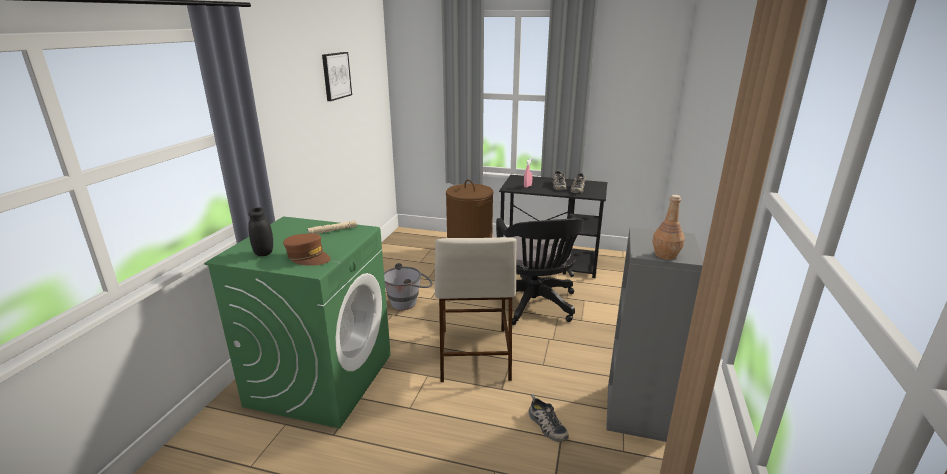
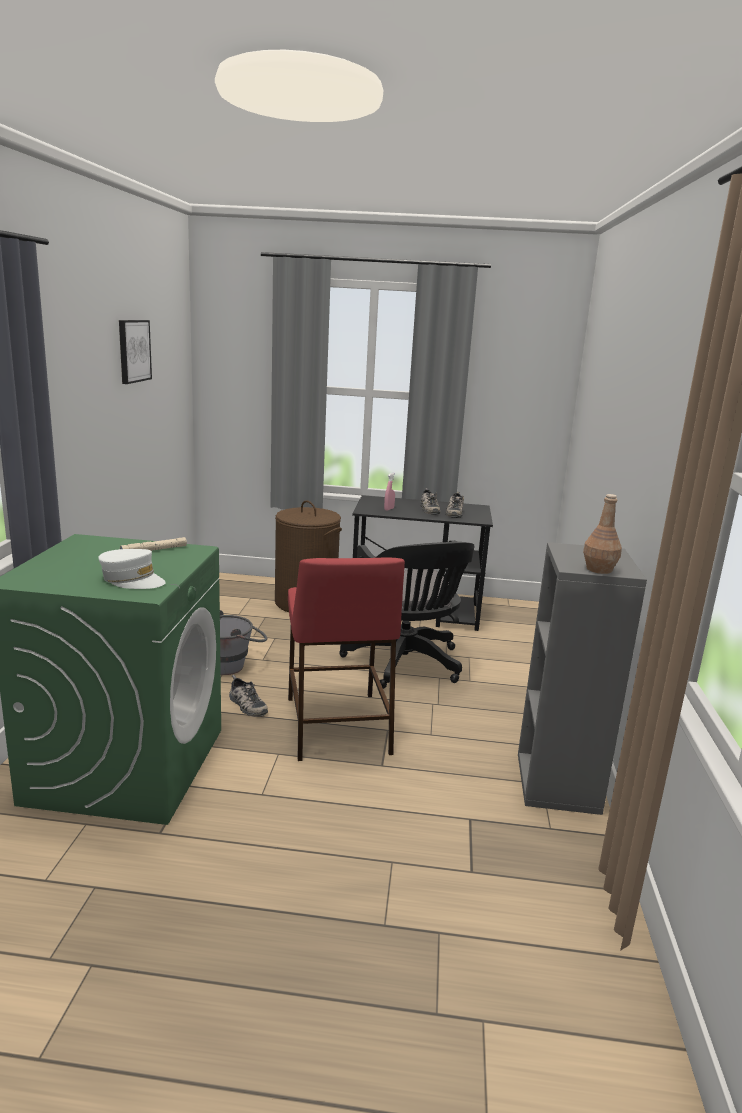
camera: 10 degrees left, 5 degrees down
(264, 253) = (66, 575): black jar -> none
(308, 257) = (132, 580): brown cap -> white cap
(474, 353) = (336, 724): beige stool -> red stool
(546, 425) = (448, 805): shoe -> shoe (246, 705)

